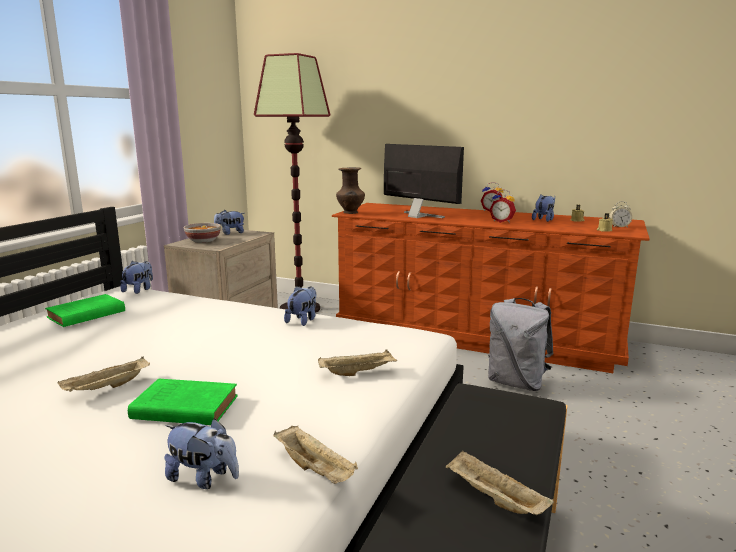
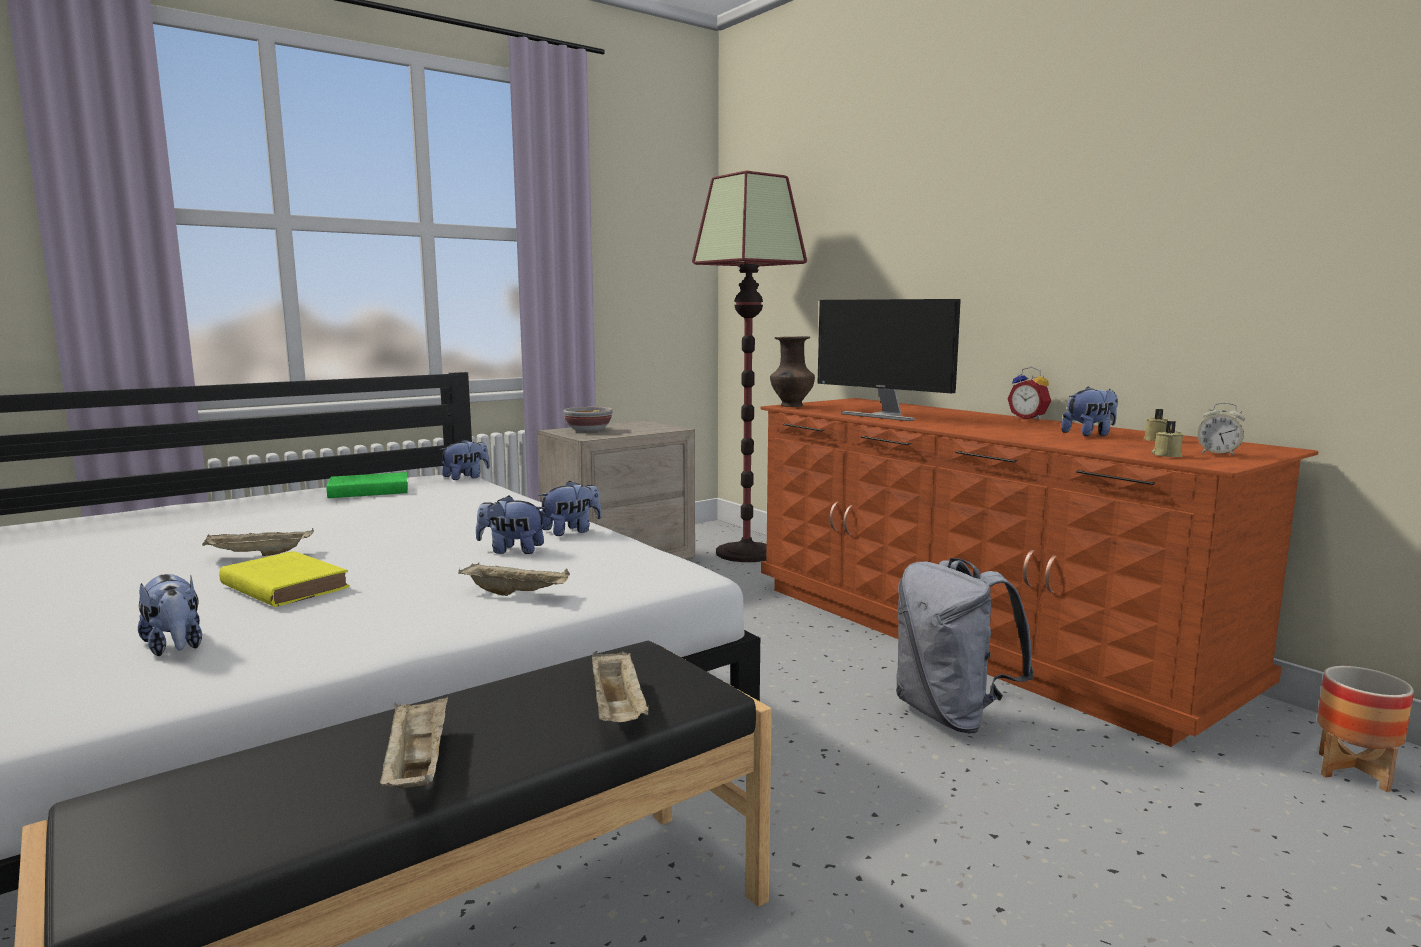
camera: 30 degrees right, 5 degrees down
(182, 407) = (283, 585): green book -> yellow book
(230, 233) = (638, 425): plush toy -> plush toy (512, 550)
(315, 469) = (274, 669): beige tray -> beige tray (618, 710)
(419, 216) = (882, 415): monitor -> monitor turned 150 degrees clockwise
(502, 221) = (1003, 430): alarm clock -> none
(678, 366) = (1353, 772): none -> planter

